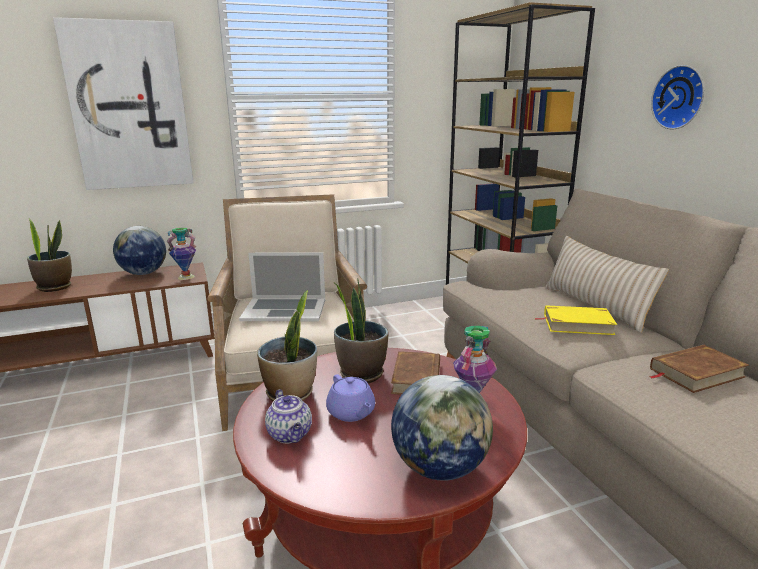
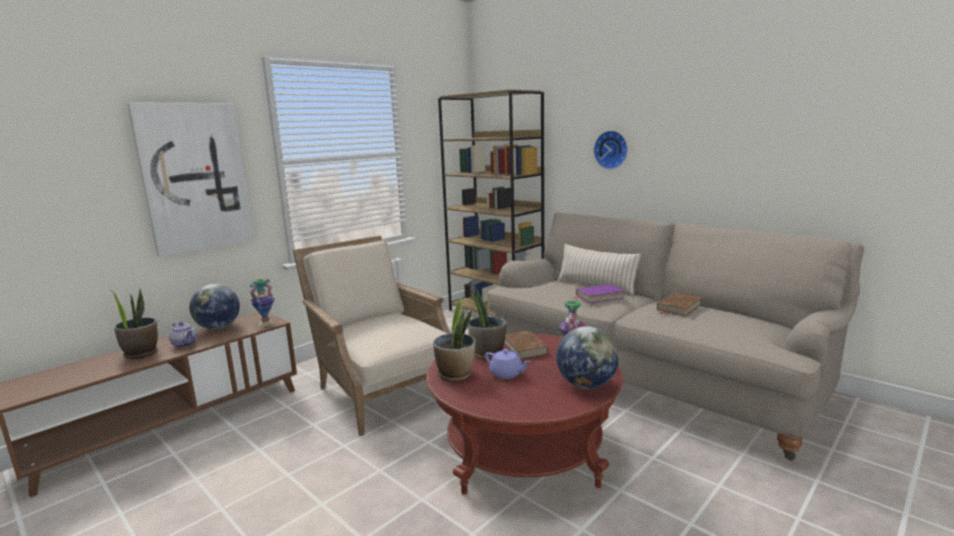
camera: 25 degrees left, 5 degrees down
(284, 309) = (382, 329): laptop -> none
(290, 435) = (484, 394): teapot -> teapot (185, 344)
(577, 324) = (599, 296): yellow book -> purple book

